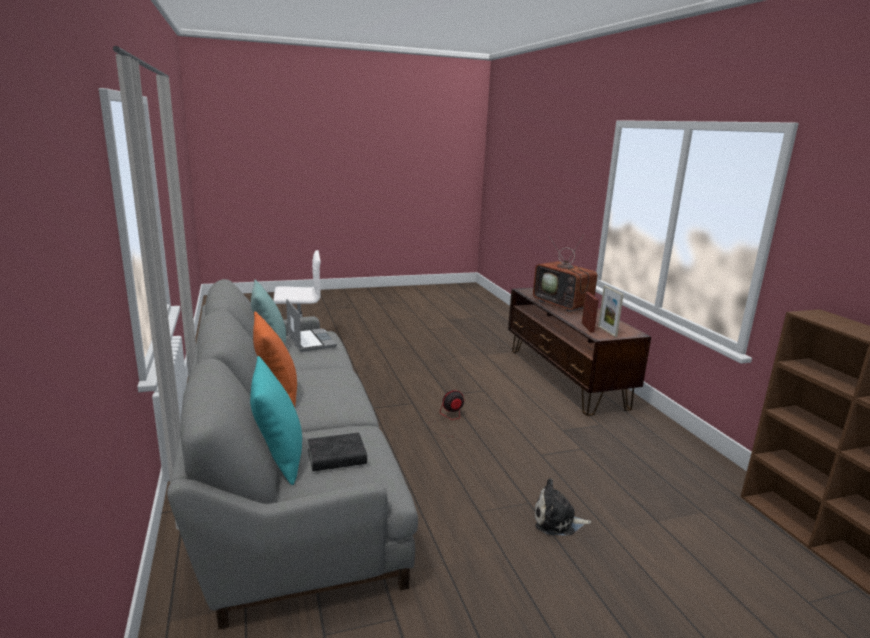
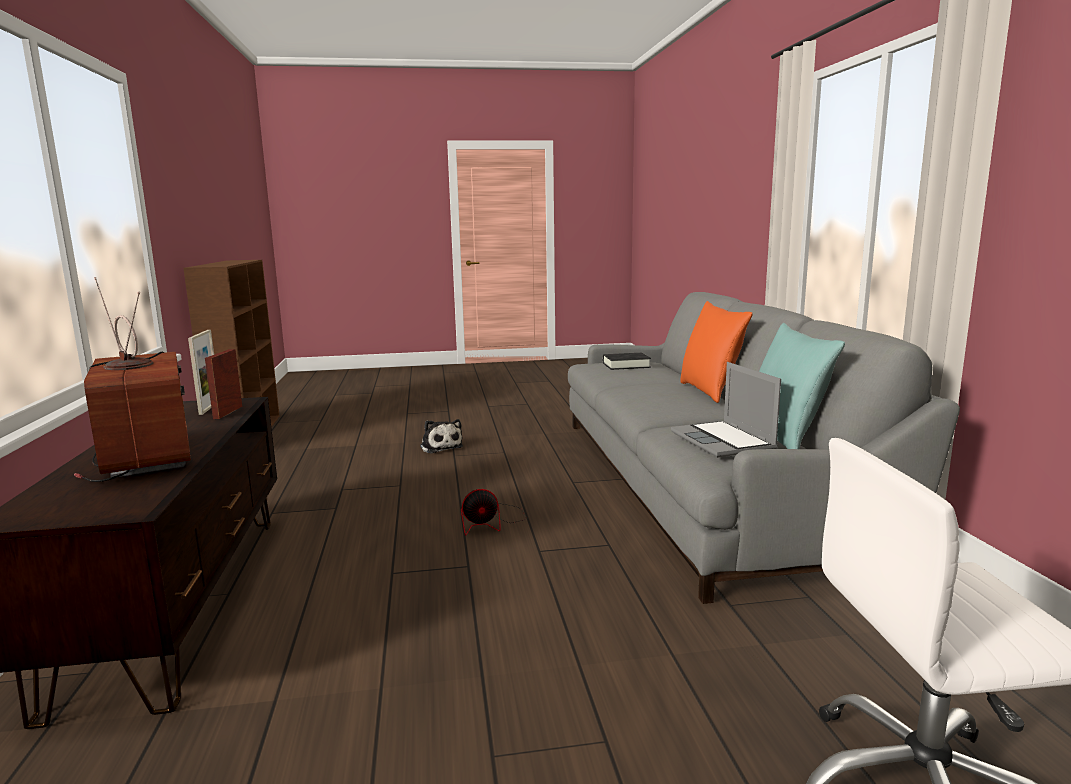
camera: 170 degrees left, 5 degrees down
(279, 458) = (671, 369): turquoise pillow -> none
(557, 521) = (440, 446): plush toy -> plush toy turned 45 degrees clockwise

